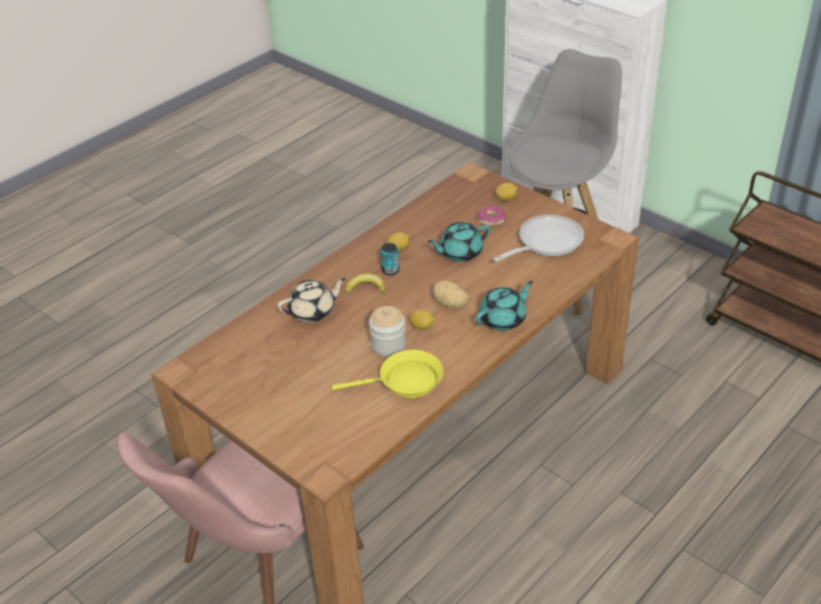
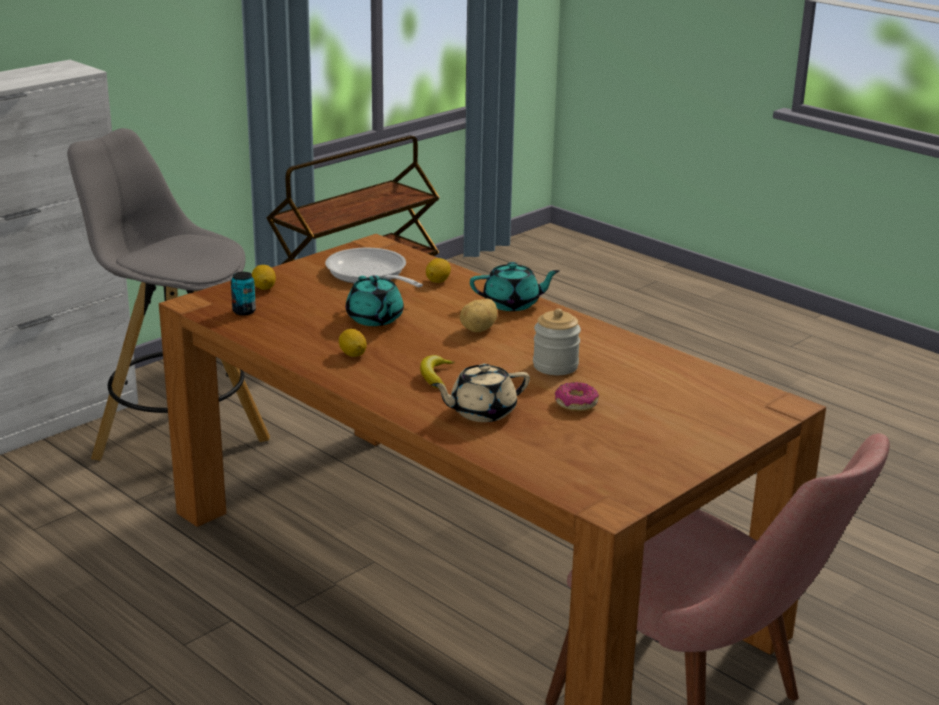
camera: 90 degrees left, 15 degrees down
(313, 311) = (481, 412): beige teapot -> beige teapot turned 90 degrees counterclockwise
(390, 270) = (401, 360): can -> can (244, 311)
(405, 382) = (624, 358): yellow frying pan -> none
(422, 327) = (522, 346): lemon -> lemon (438, 281)
(491, 219) = (308, 298): donut -> donut (575, 404)
(503, 319) = (512, 304): turquoise teapot -> turquoise teapot turned 120 degrees clockwise

